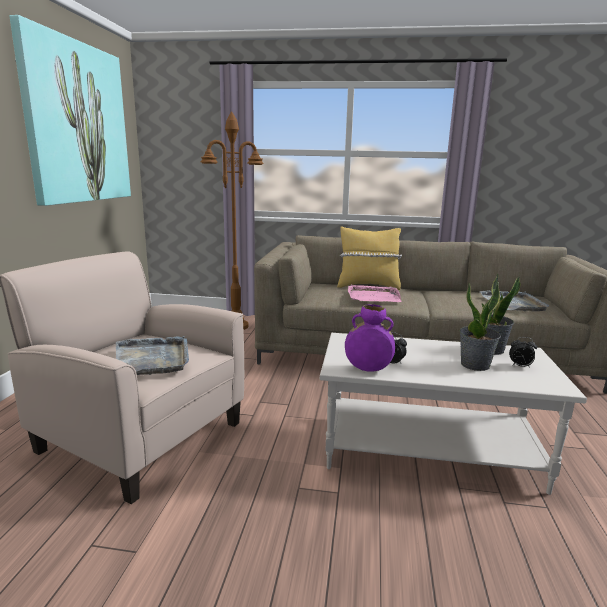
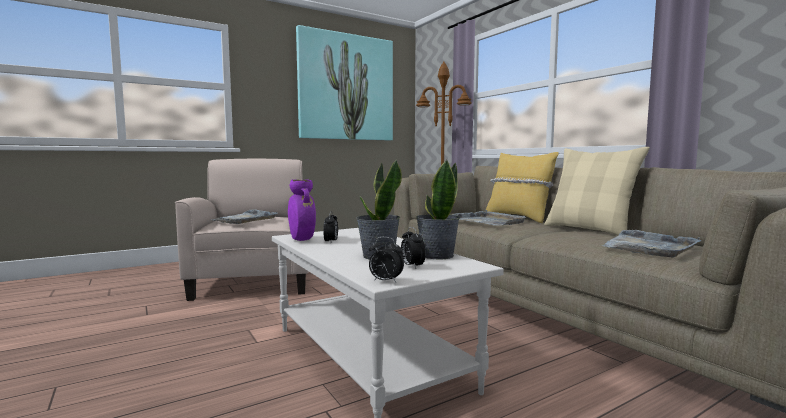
camera: 50 degrees right, 10 degrees down
(373, 296) = (489, 221): pink tray -> grey tray
(438, 291) = (589, 230): none -> beige pillow
(561, 386) = (385, 281): none -> alarm clock

